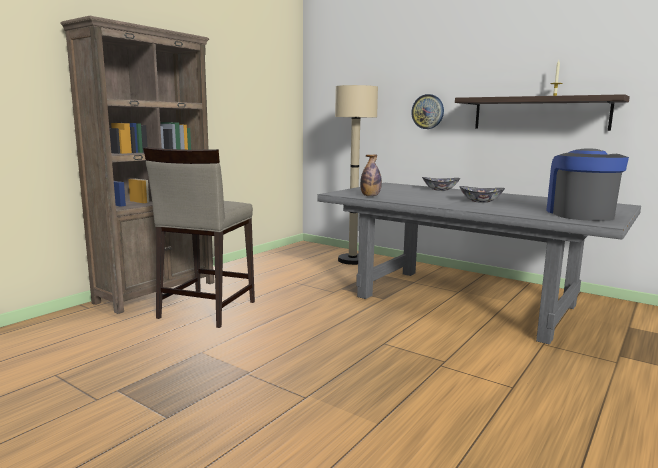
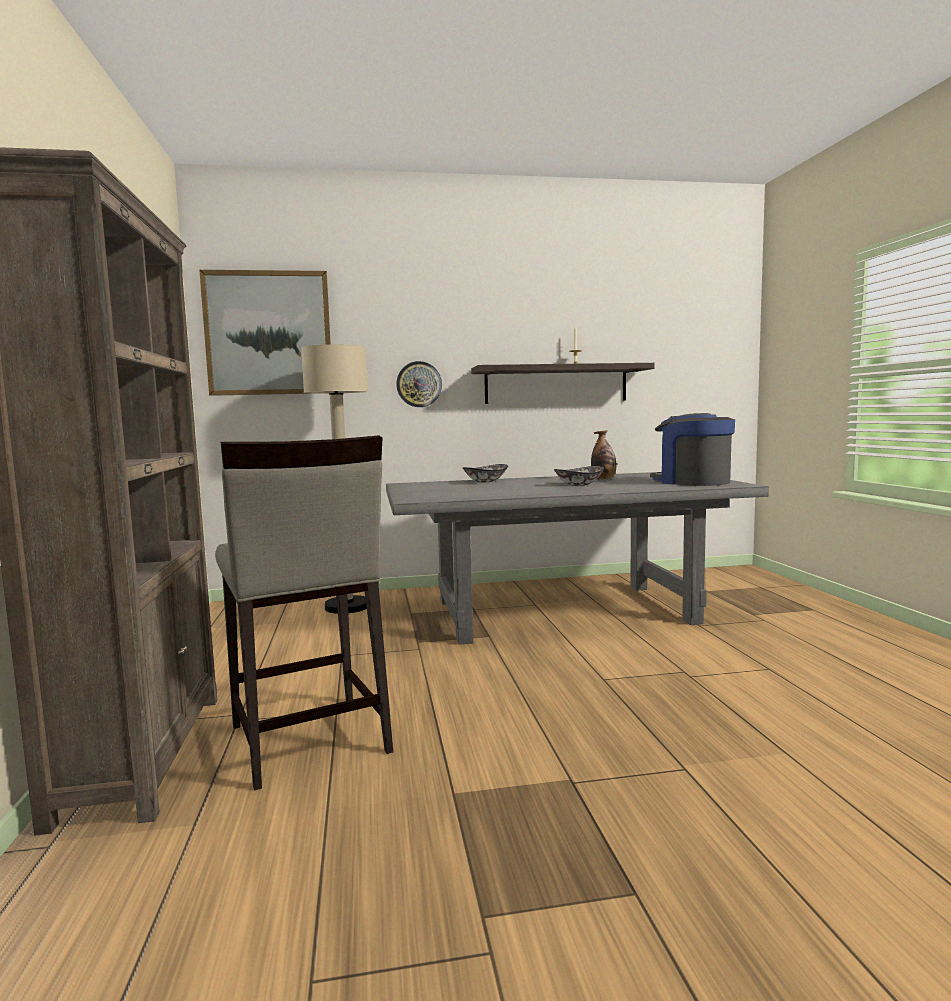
camera: 45 degrees left, 5 degrees down
(340, 76) = (268, 333): none -> picture
(370, 196) = (463, 496): bottle -> bottle (603, 479)

